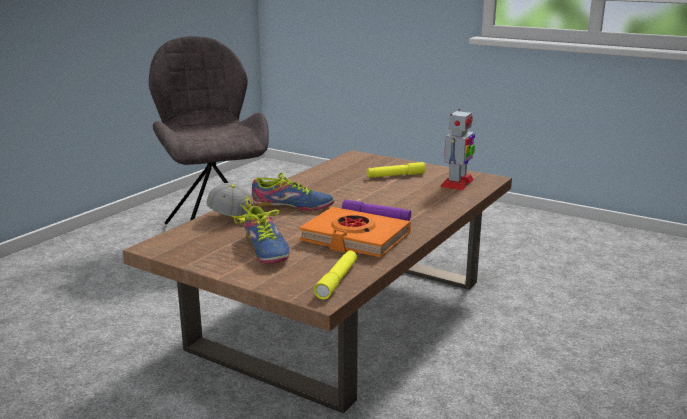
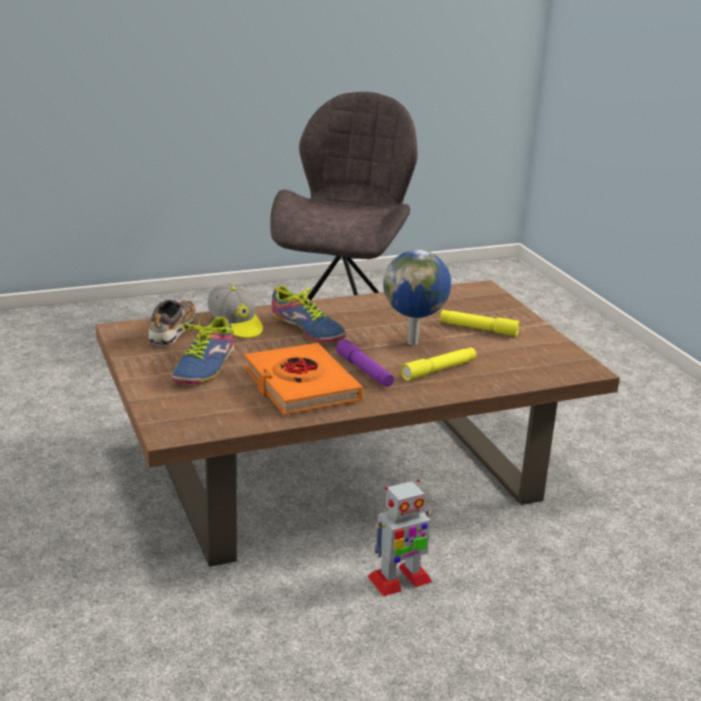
camera: 35 degrees right, 5 degrees up
(198, 236) = (172, 332): none -> shoe
(337, 280) = (210, 421): yellow flashlight -> yellow flashlight (439, 370)
(374, 193) = (414, 343): none -> globe
(457, 183) = (532, 362): toy robot -> toy robot (399, 580)

